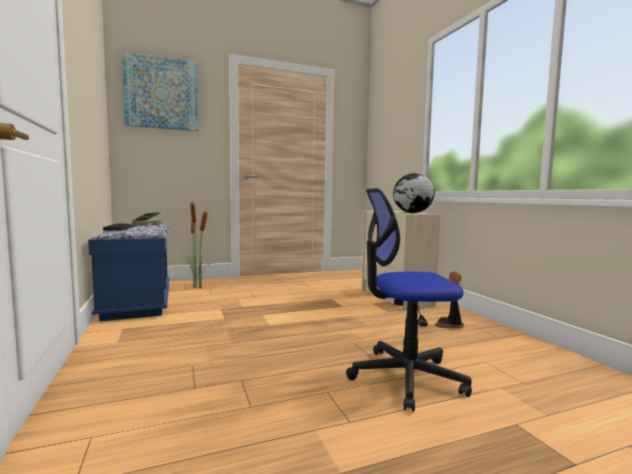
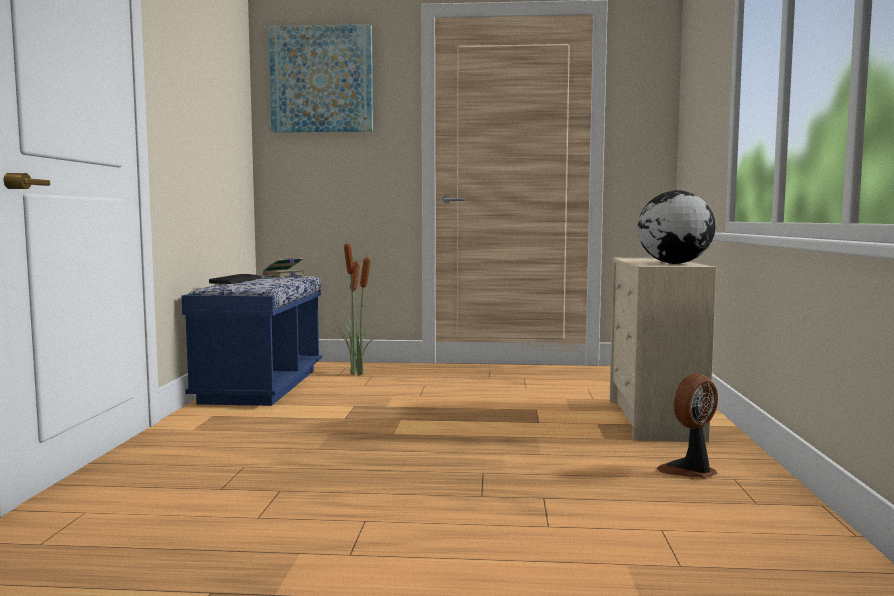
camera: 25 degrees right, 0 degrees up
(405, 377) = (496, 525): office chair -> none

